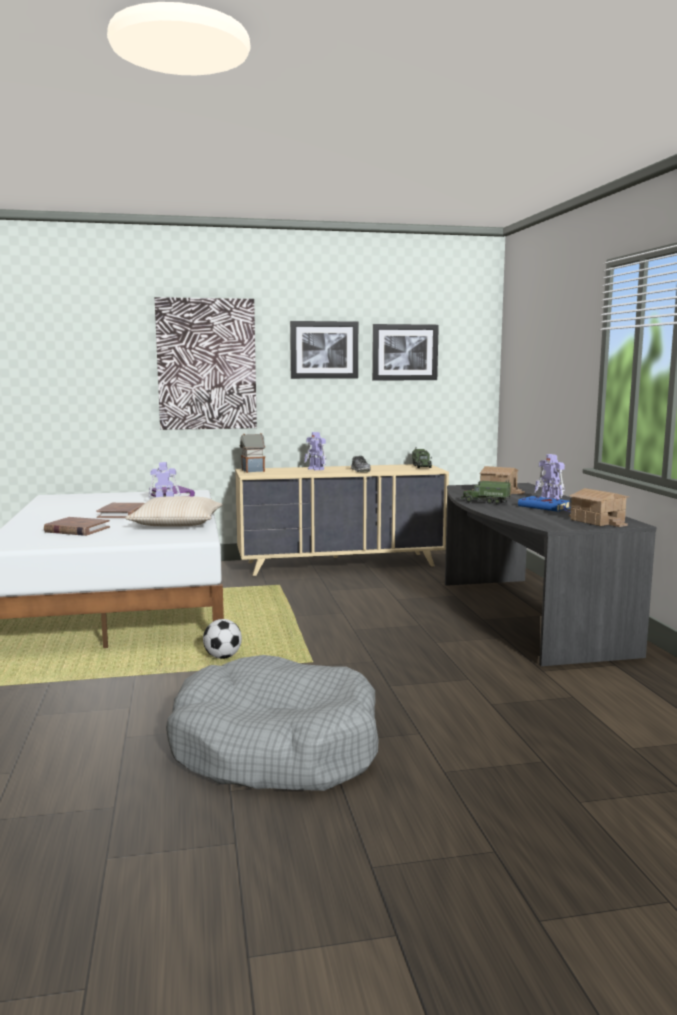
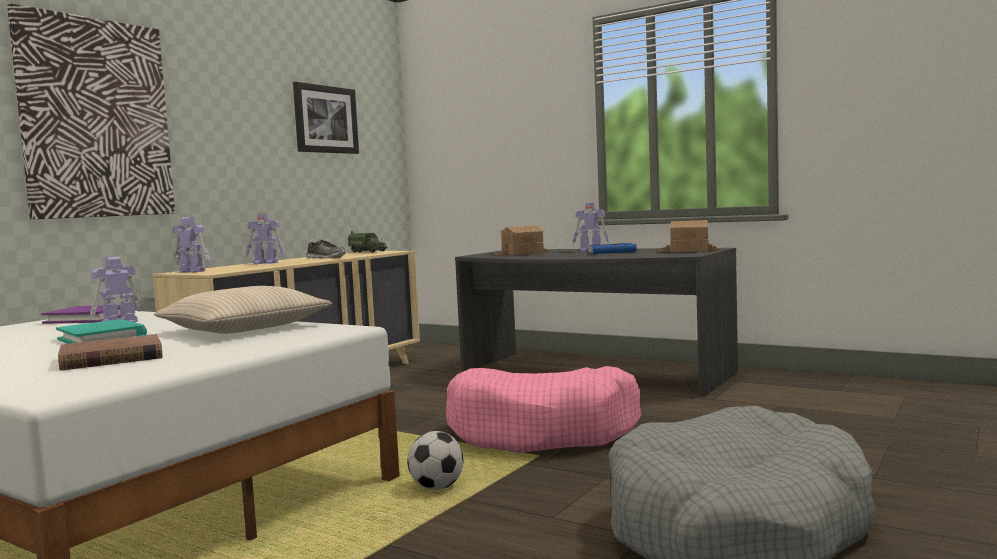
camera: 45 degrees left, 5 degrees down
(122, 513) = (102, 338): brown book -> turquoise book
(252, 471) = (192, 271): toy house -> toy robot
(324, 350) = (244, 109): picture -> none
(361, 647) = (543, 432): none -> pink dog bed
(485, 502) = (553, 256): toy truck -> none

